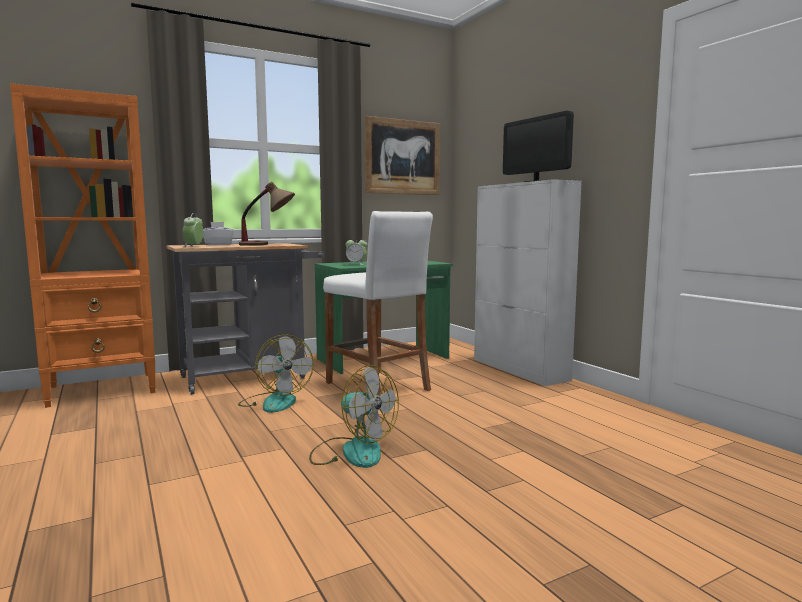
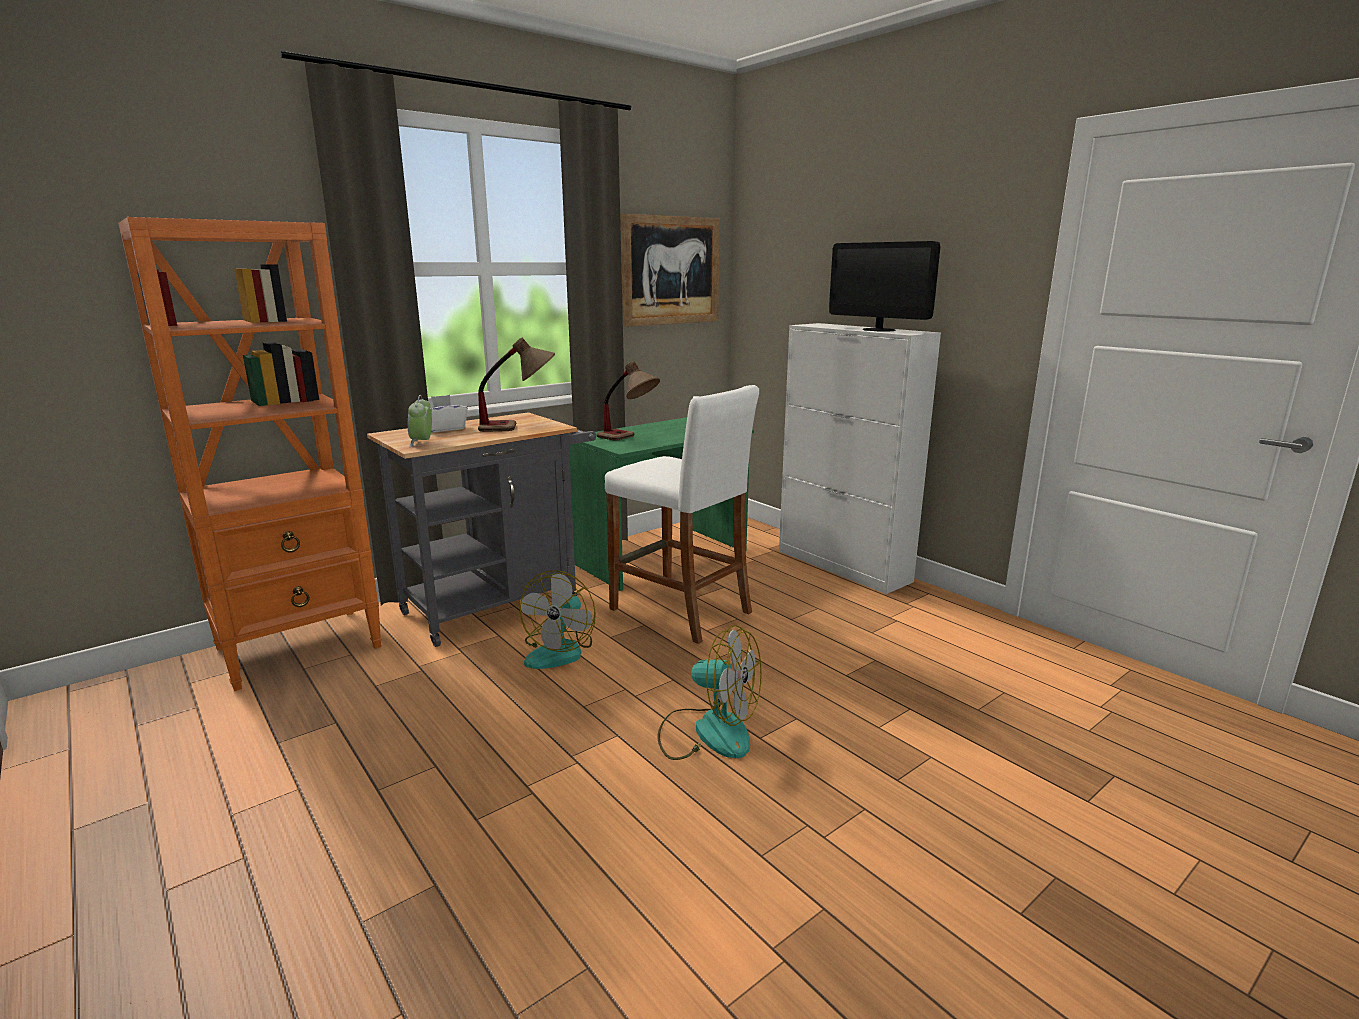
camera: 10 degrees left, 10 degrees up
(275, 401) = (560, 651): fan -> fan turned 60 degrees clockwise
(356, 264) = (629, 439): alarm clock -> table lamp

